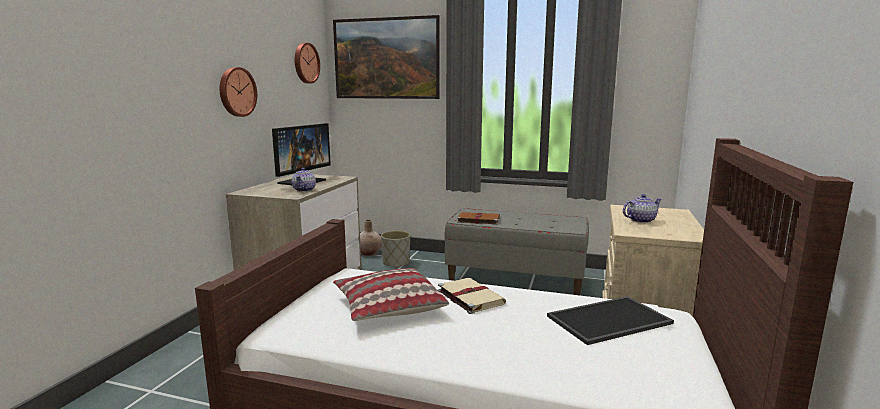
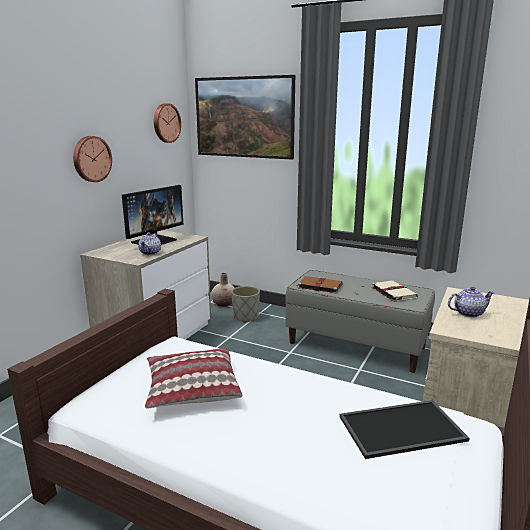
camera: 10 degrees right, 5 degrees up
(469, 297) = (272, 384): beige book -> beige book (393, 292)

